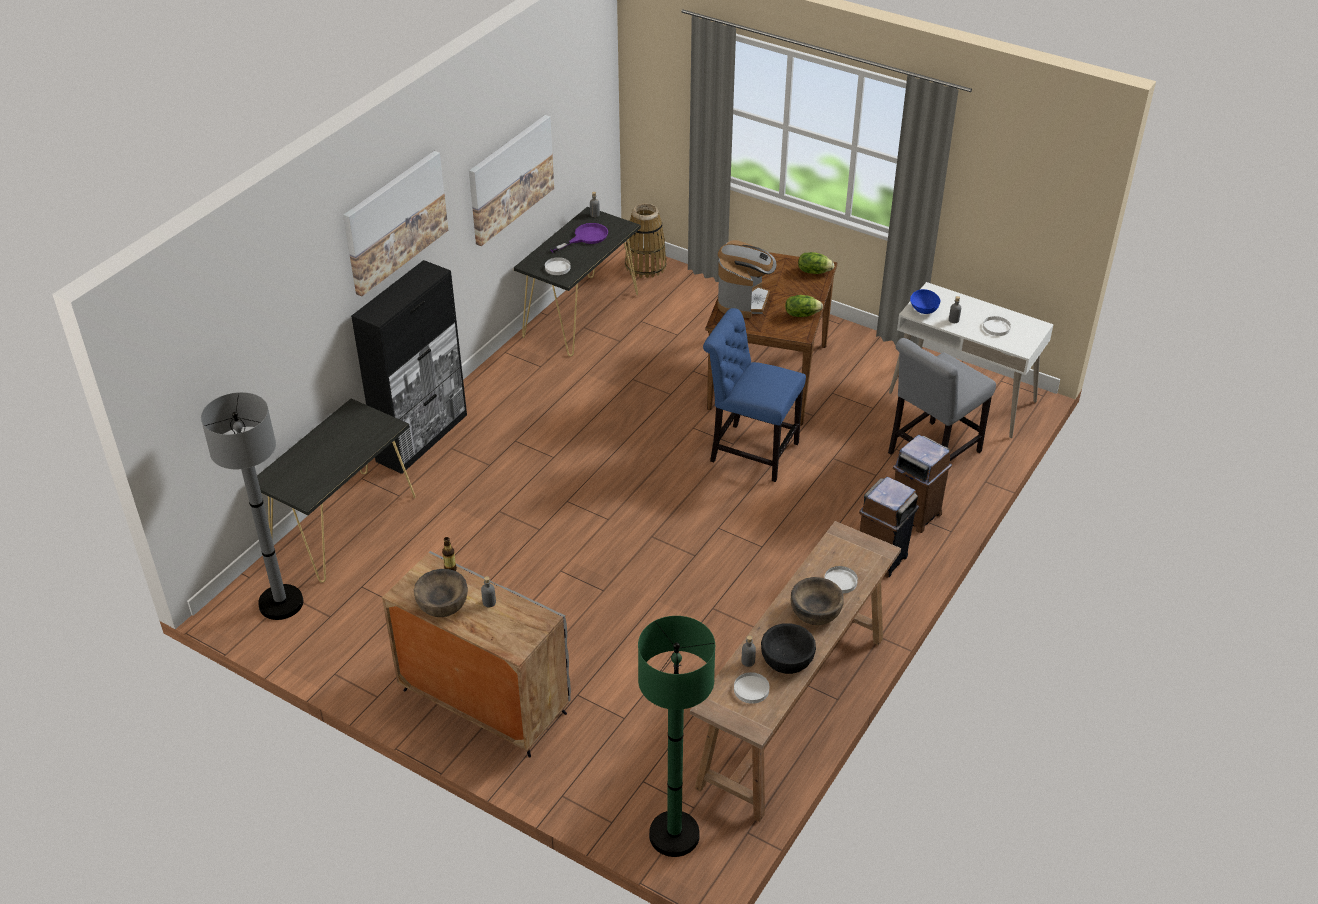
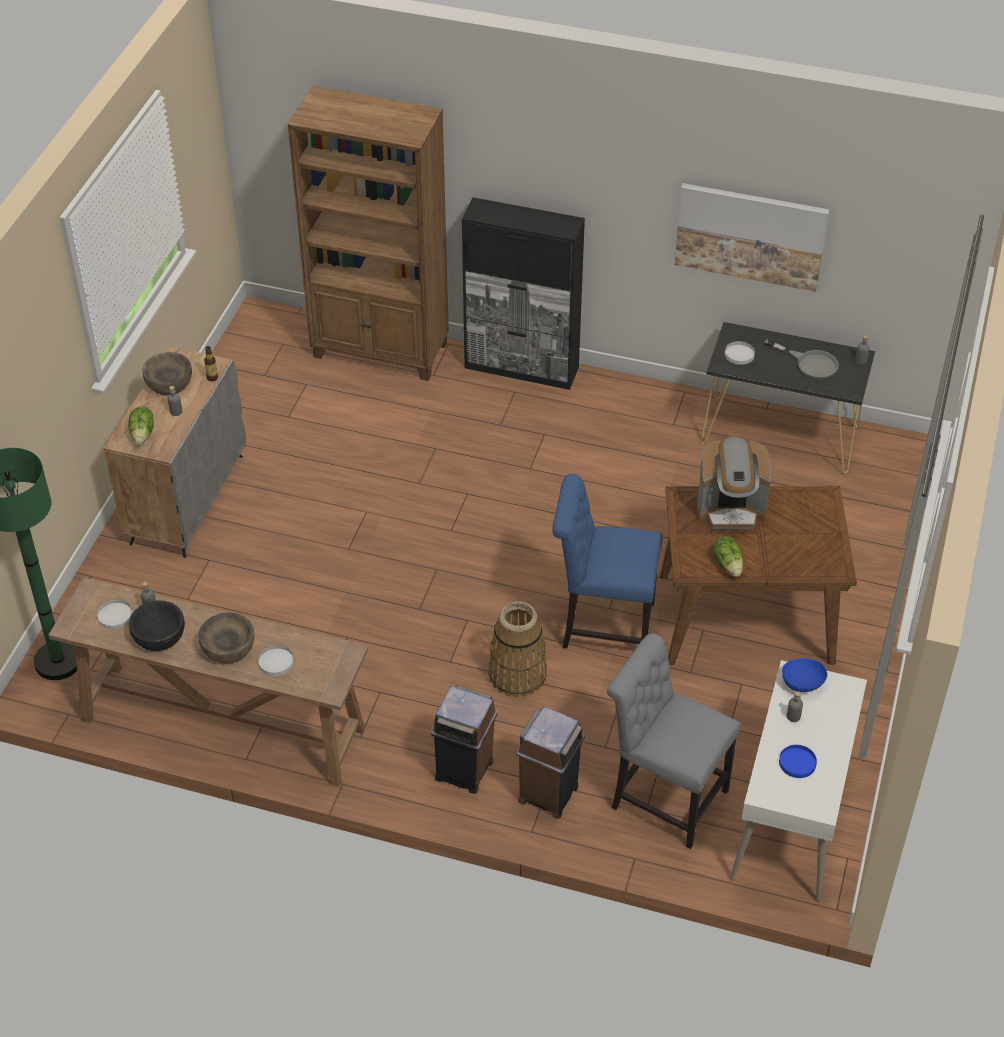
camera: 75 degrees right, 5 degrees up
(281, 603) = (272, 341): grey floor lamp -> none
(344, 525) = (381, 351): black console table -> brown bookcase
(395, 221) = (559, 158): picture -> none
(585, 237) = (810, 363): purple frying pan -> grey frying pan
(645, 266) = (905, 469): basket -> basket (517, 675)
(749, 451) = (602, 625): blue chair -> blue chair turned 90 degrees counterclockwise
(814, 271) = (823, 563): lettuce -> lettuce (143, 434)
(996, 327) = (797, 762): white plate -> blue plate

